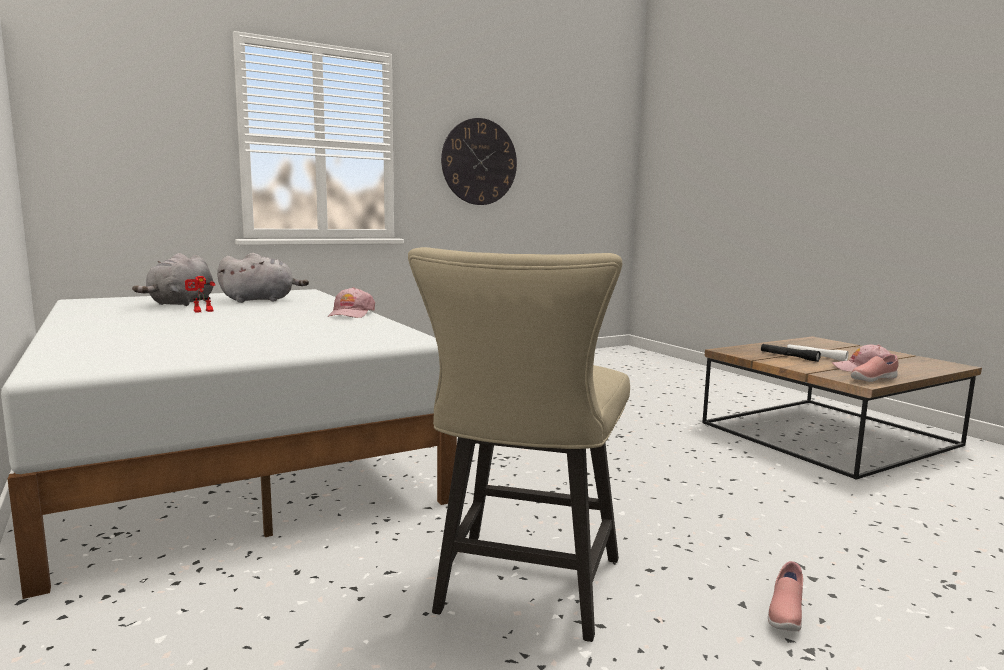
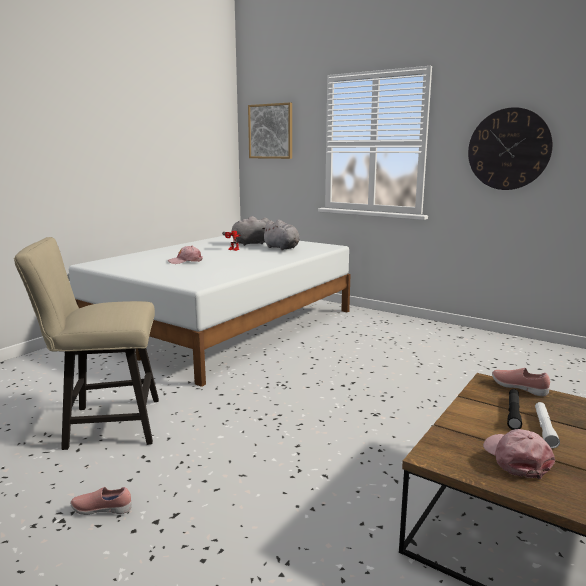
camera: 65 degrees right, 5 degrees up
(109, 105) = (270, 131): none -> picture
(351, 314) = (262, 265): pink cap -> pink cap (185, 261)
(872, 380) = (455, 462): pink shoe -> pink shoe (519, 388)

